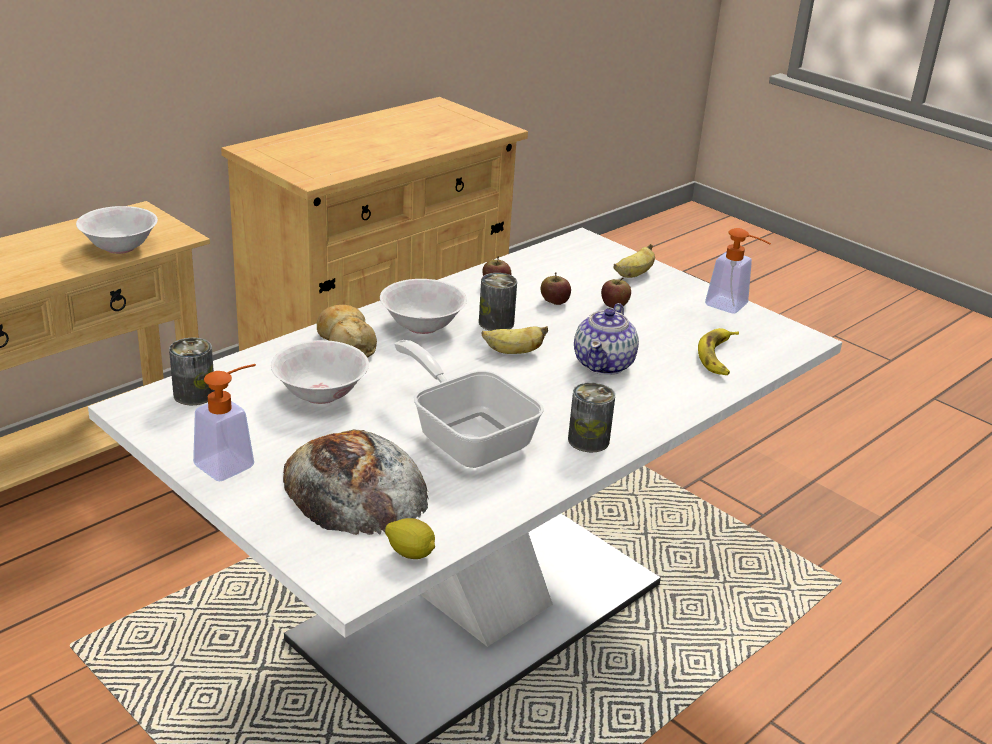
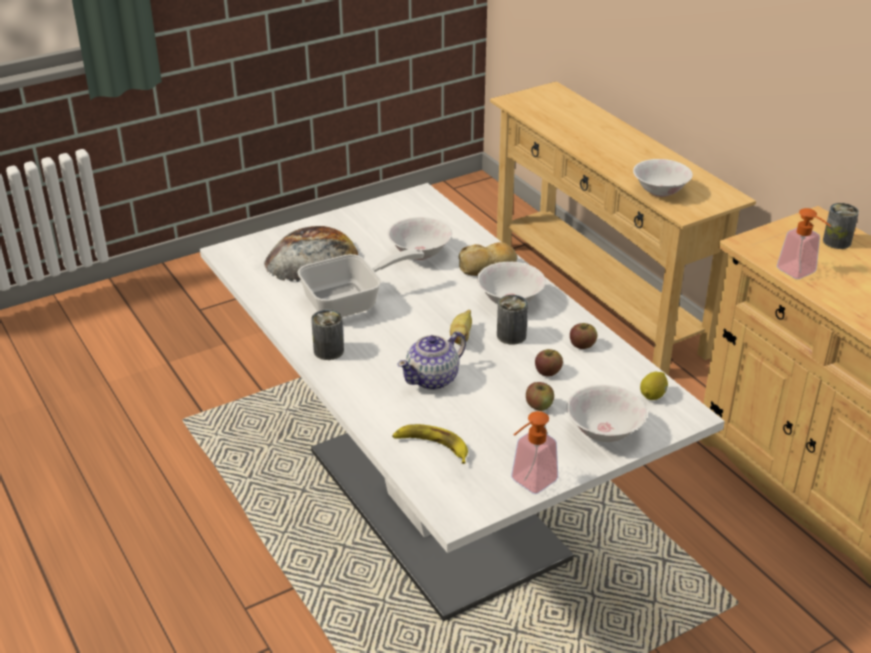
camera: 105 degrees right, 5 degrees up
(194, 394) = (431, 212): can -> can (836, 241)
(232, 462) = (352, 223): soap dispenser -> soap dispenser (801, 273)
(411, 553) = (242, 270): lemon -> lemon (653, 395)
(604, 364) = (433, 379): teapot -> teapot turned 75 degrees counterclockwise
(634, 274) = (604, 432): banana -> white bowl

